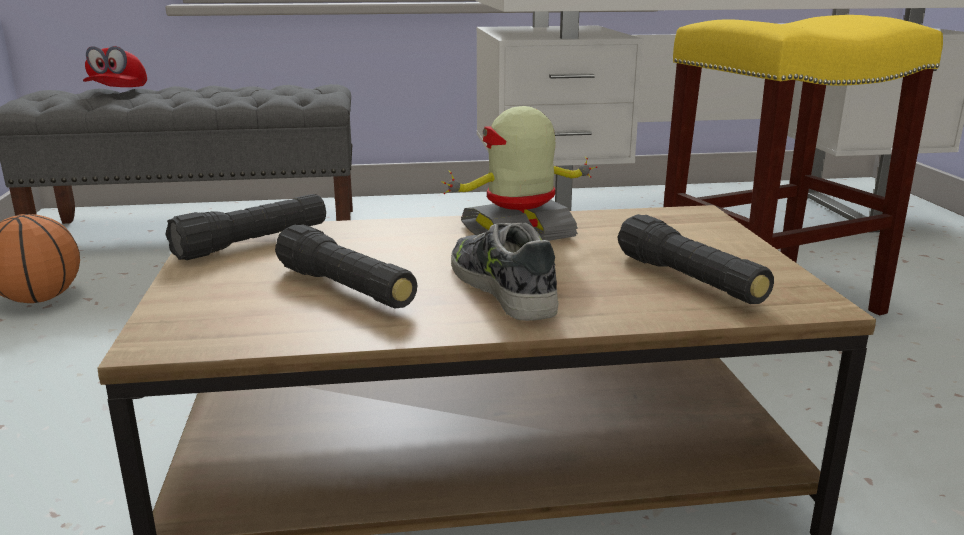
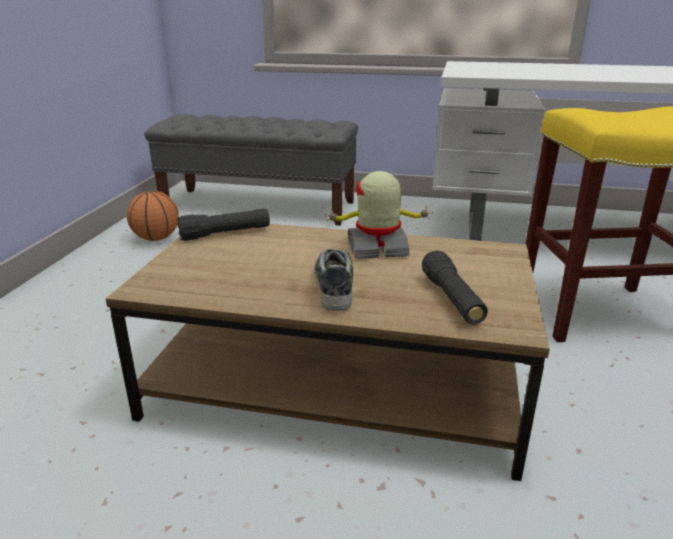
camera: 20 degrees right, 5 degrees up
(118, 92) = (218, 118): red cap -> none
(346, 289) = (250, 272): black flashlight -> none

